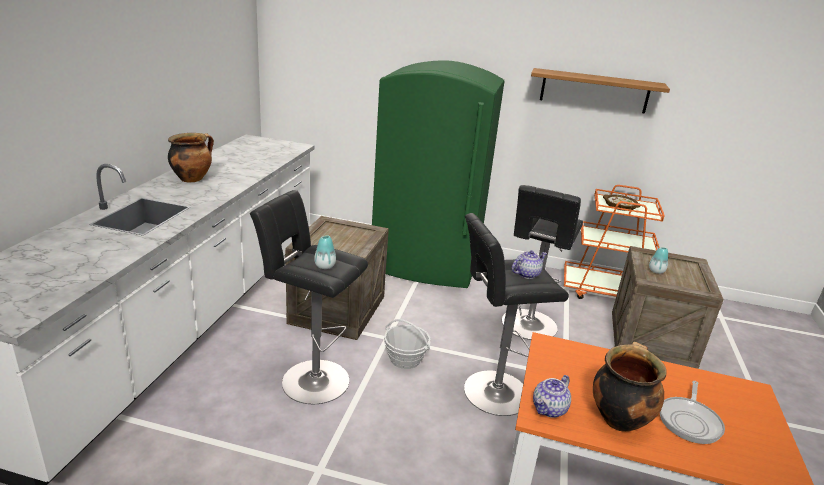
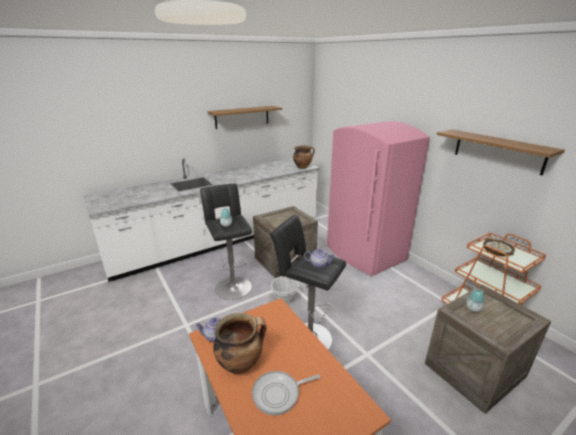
camera: 45 degrees right, 0 degrees up
(173, 65) = (242, 117): none -> shelf
(192, 178) = (235, 173): cooking pot -> cooking pot (303, 167)
(426, 264) = (365, 254): green fridge -> pink fridge
(528, 326) = (383, 314): black stool -> none

